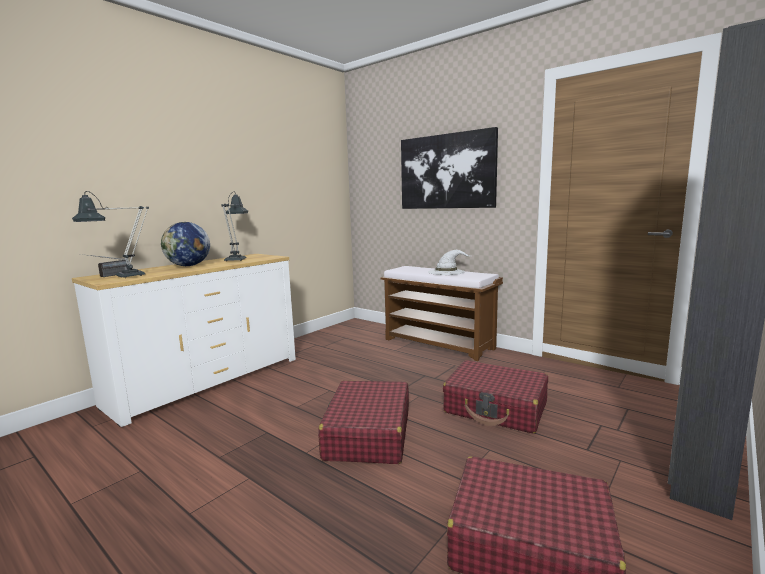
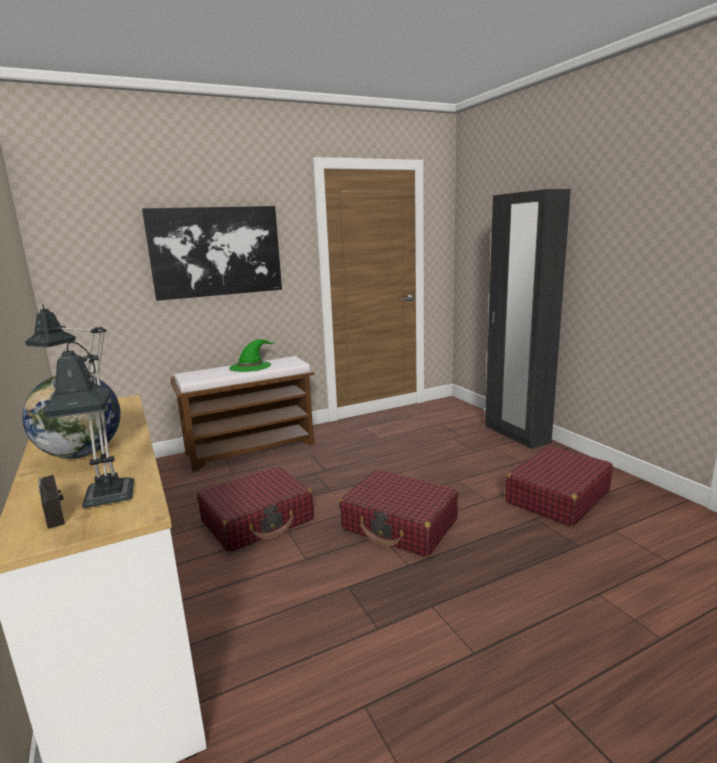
camera: 65 degrees left, 5 degrees up
(447, 272) = (251, 366): white hat -> green hat
(496, 408) = (403, 461): red suitcase -> red suitcase (258, 520)

